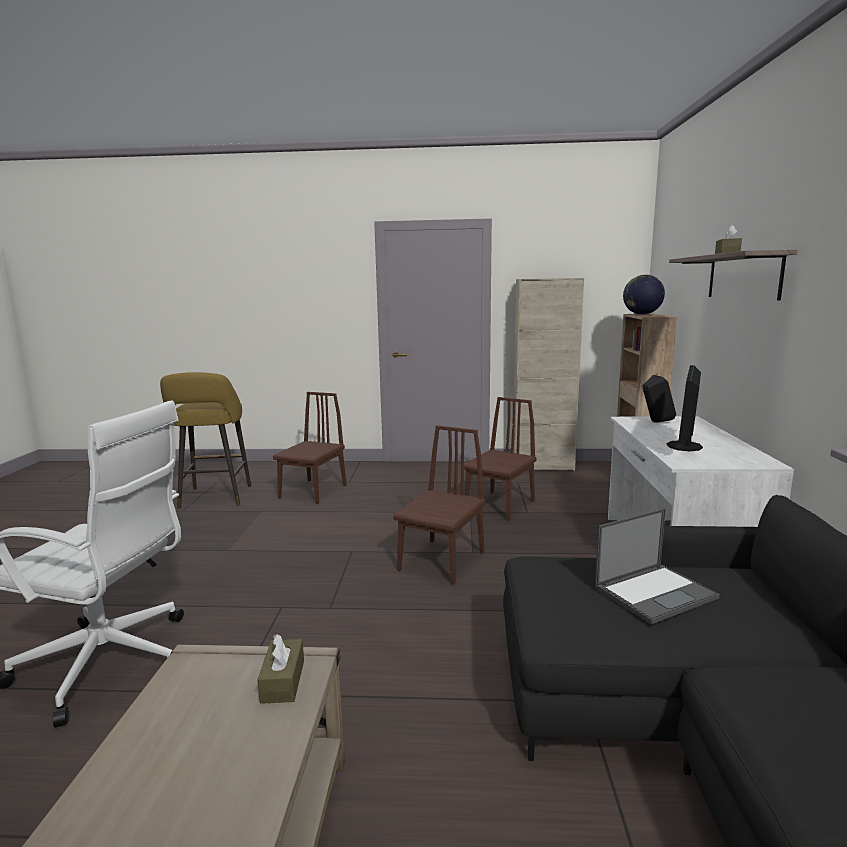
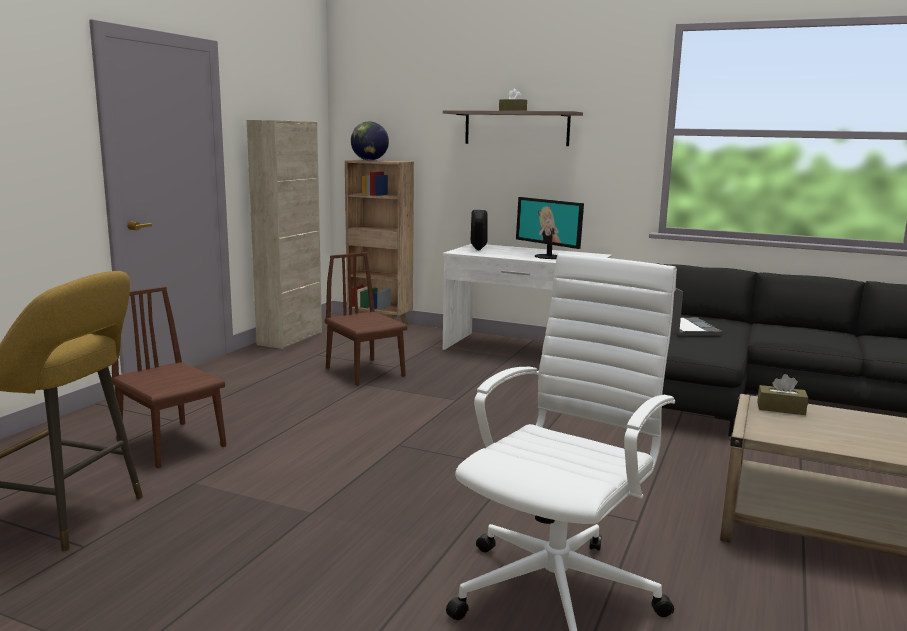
camera: 70 degrees left, 0 degrees up
(441, 561) = (461, 413): brown chair -> none

